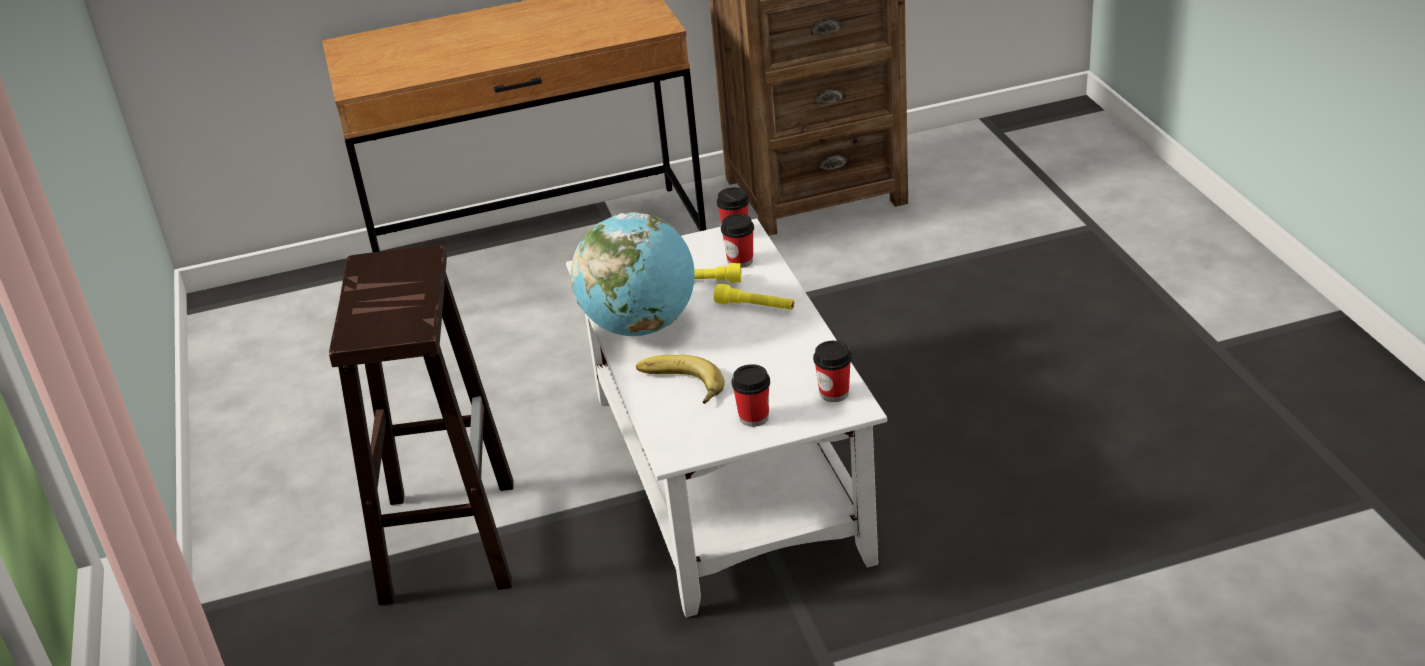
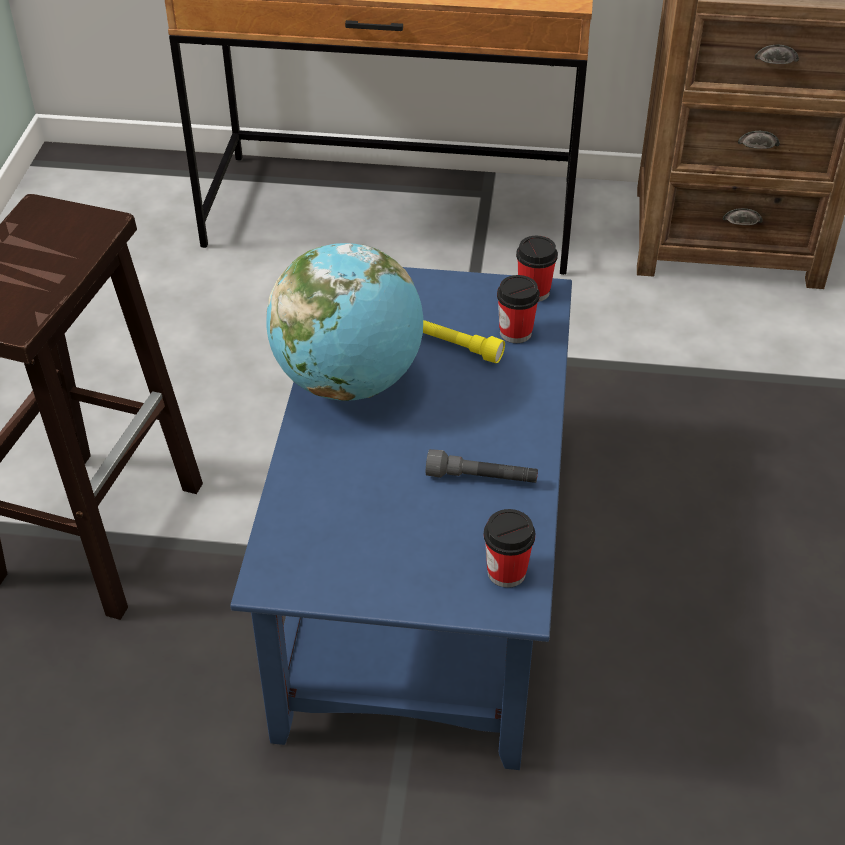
camera: 20 degrees right, 10 degrees up
(679, 386) = (336, 484): banana -> none
(725, 474) = (421, 569): white coffee table -> blue coffee table
(754, 417) = (391, 568): cup -> none
(755, 307) = (492, 405): yellow flashlight -> none
(779, 349) = (481, 478): none -> grey flashlight

